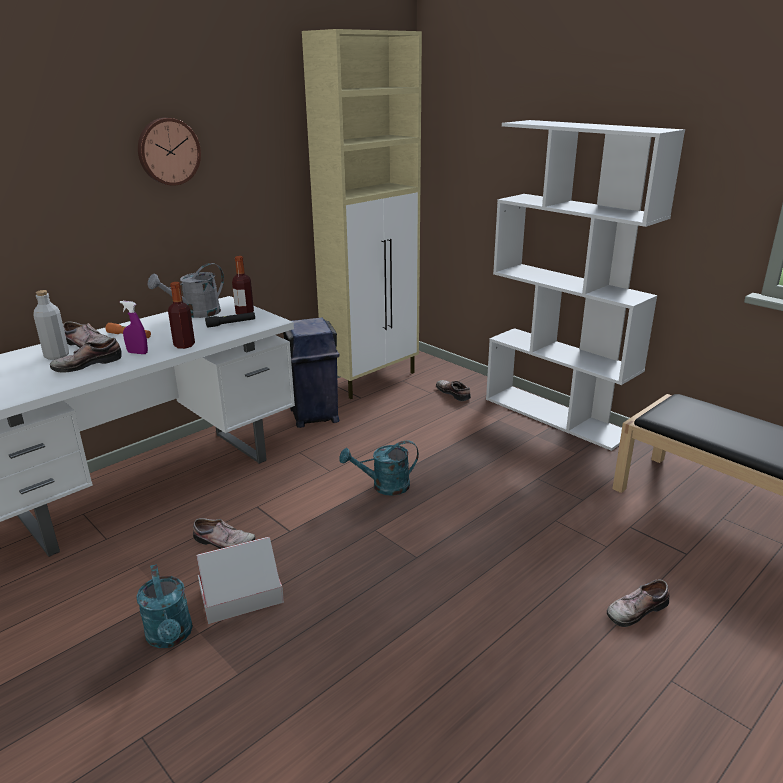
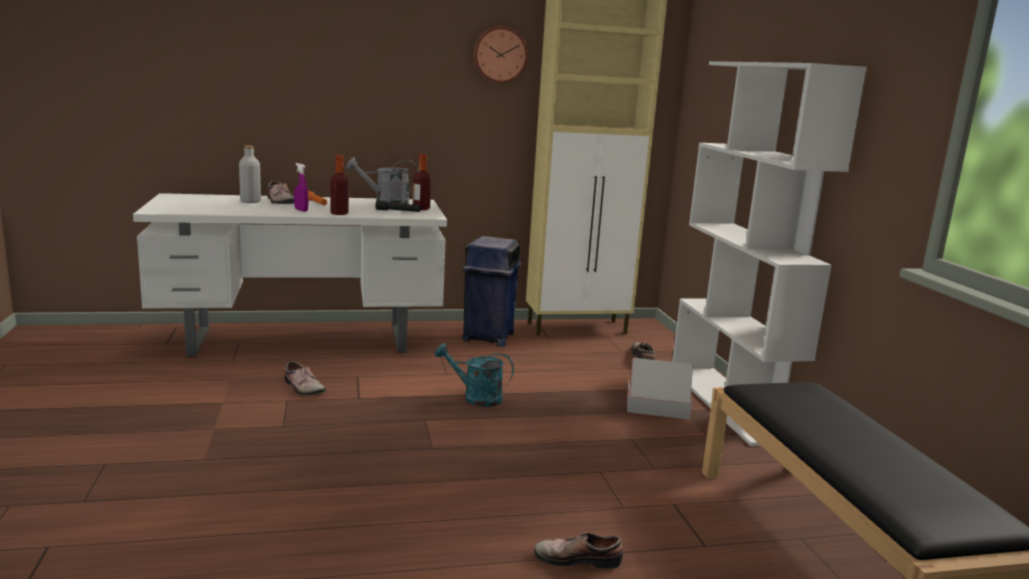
camera: 30 degrees right, 10 degrees down
(87, 364) = (259, 208): shoe -> none
(168, 151) = (397, 60): wall clock -> wall clock (500, 55)
(170, 637) = (194, 423): turquoise watering can -> none
(241, 596) = (268, 421): cardboard box -> cardboard box (657, 407)

